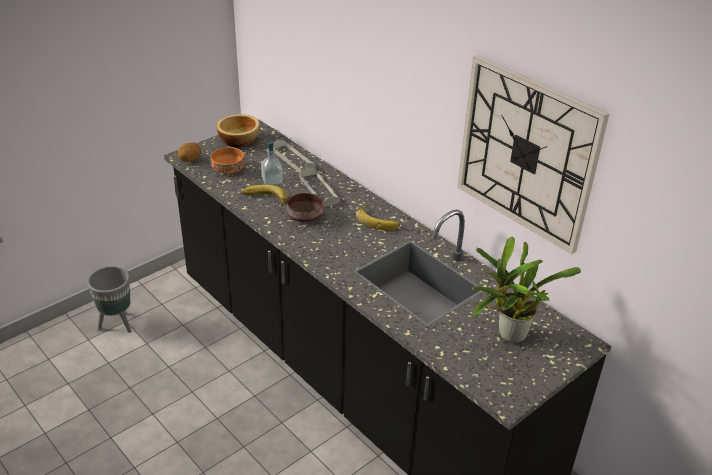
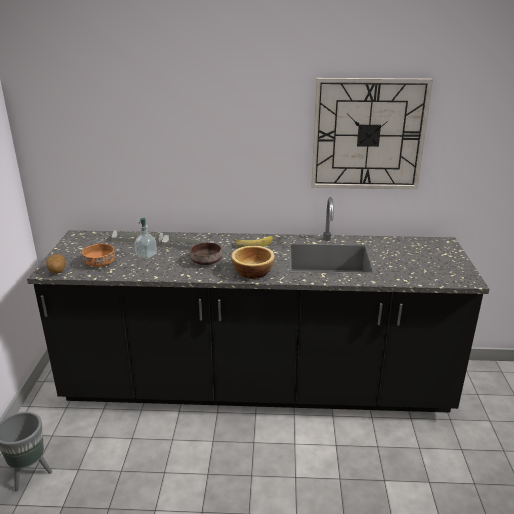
camera: 45 degrees left, 10 degrees down
(239, 140) = (76, 246): bowl -> bowl (252, 271)
(264, 199) = (161, 266): banana -> none
(508, 336) = (414, 256): potted plant -> none

